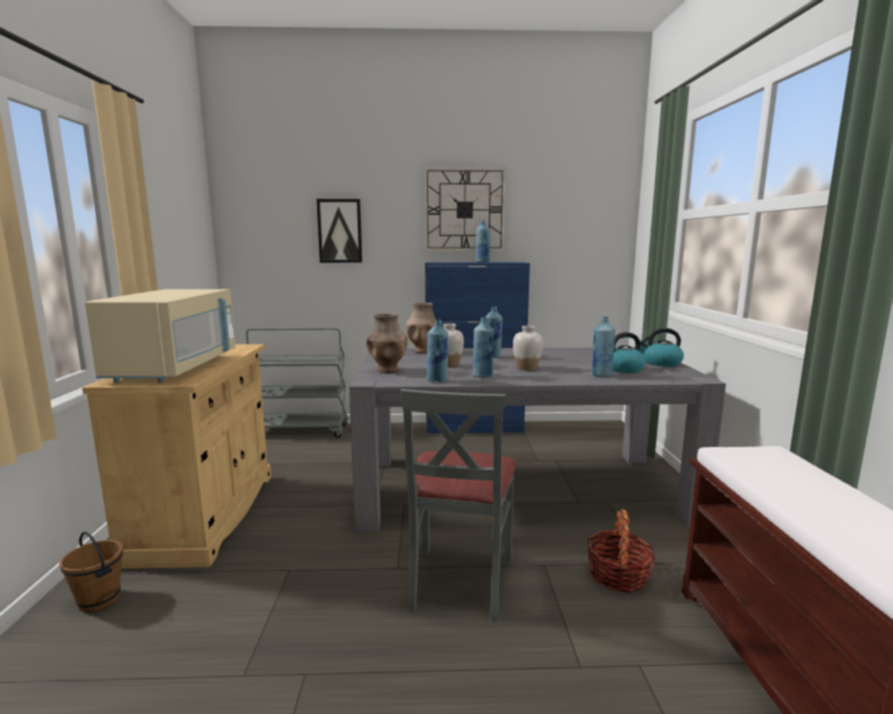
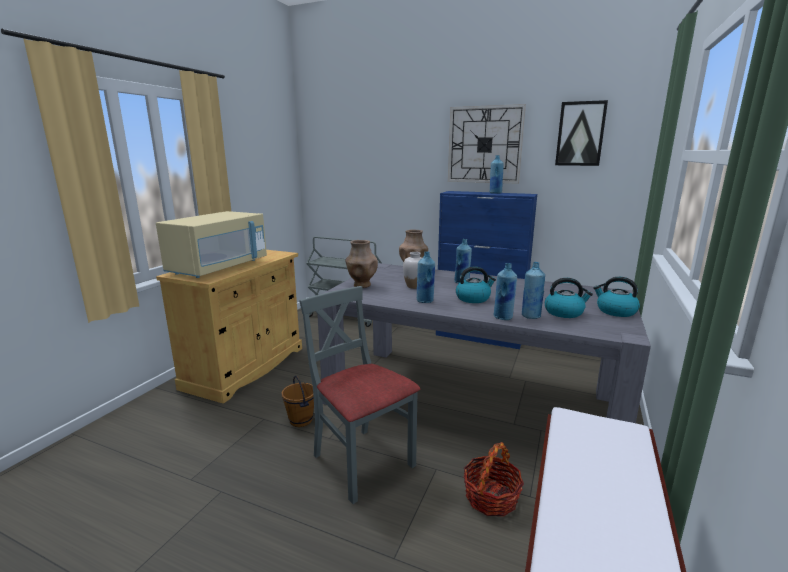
camera: 25 degrees right, 5 degrees up
(100, 600) = (158, 408): brown bucket -> brown bucket (301, 420)
(340, 231) = (383, 163): picture -> picture (580, 134)
(437, 380) = (384, 300): blue bottle -> blue bottle (503, 317)
(459, 581) = (362, 461): grey chair -> grey chair turned 105 degrees clockwise
(526, 368) = (473, 298): white vase -> kettle

